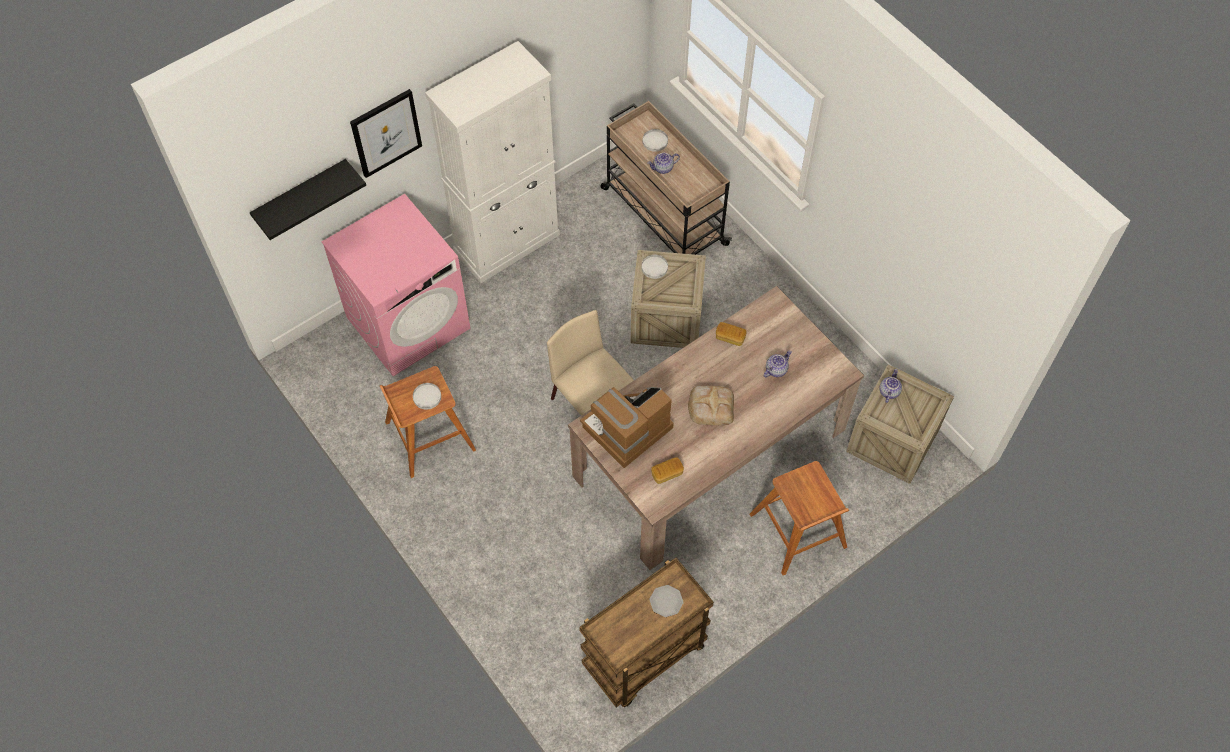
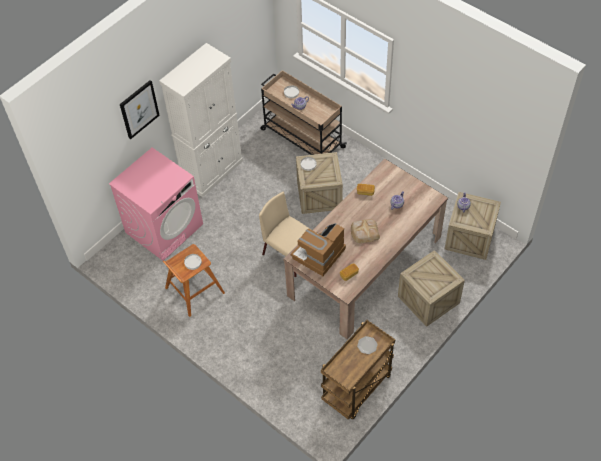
camera: 10 degrees left, 5 degrees down
(301, 196) = (96, 155): black shelf -> none
(798, 531) = (428, 299): brown stool -> crate

